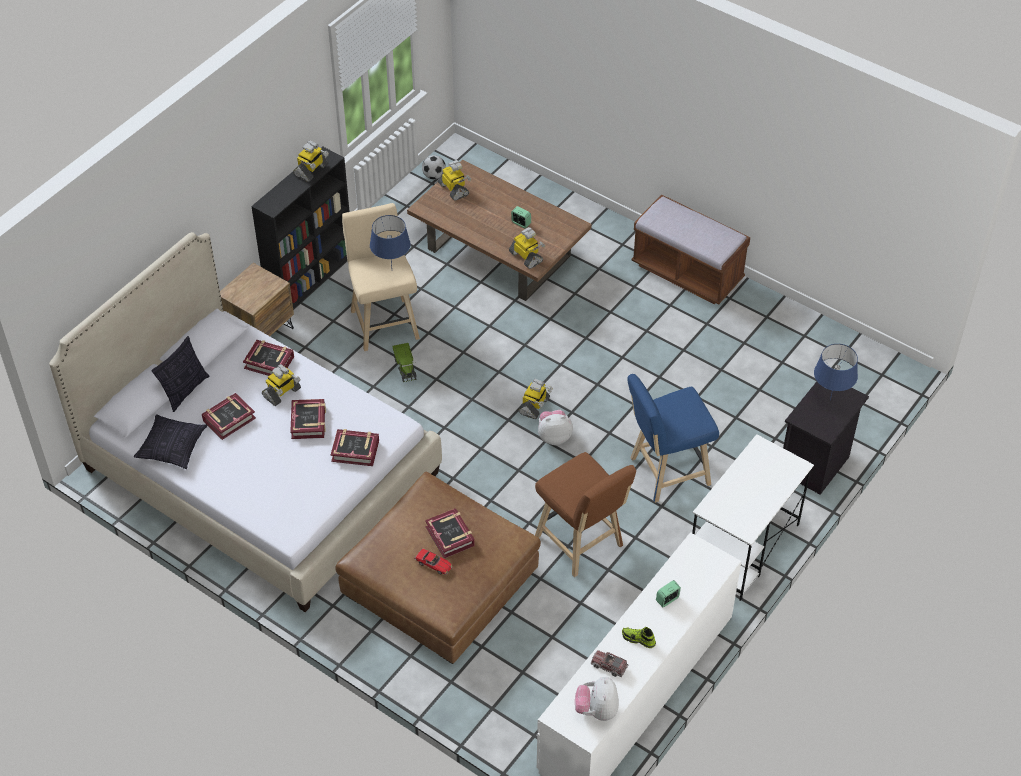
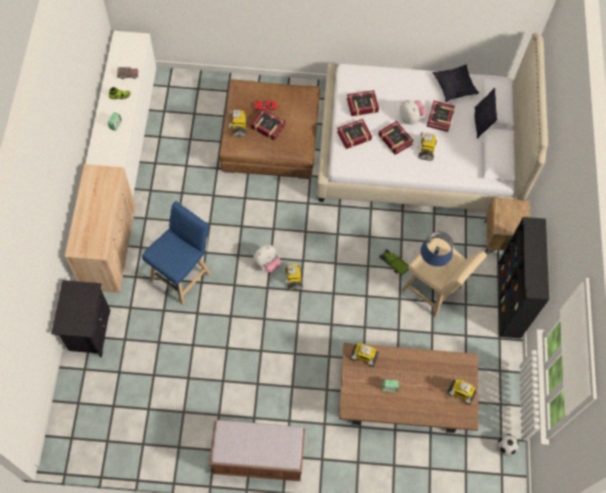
camera: 145 degrees right, 15 degrees up
(269, 362) = (452, 166): book -> book (362, 105)
(311, 170) = (535, 271): toy robot -> toy robot (239, 127)
(582, 544) = (206, 200): brown stool -> none
(596, 710) = (122, 51): plush toy -> plush toy (411, 118)
(743, 547) = (109, 247): white desk -> beige cabinet
(830, 400) = (77, 315): blue table lamp -> none

